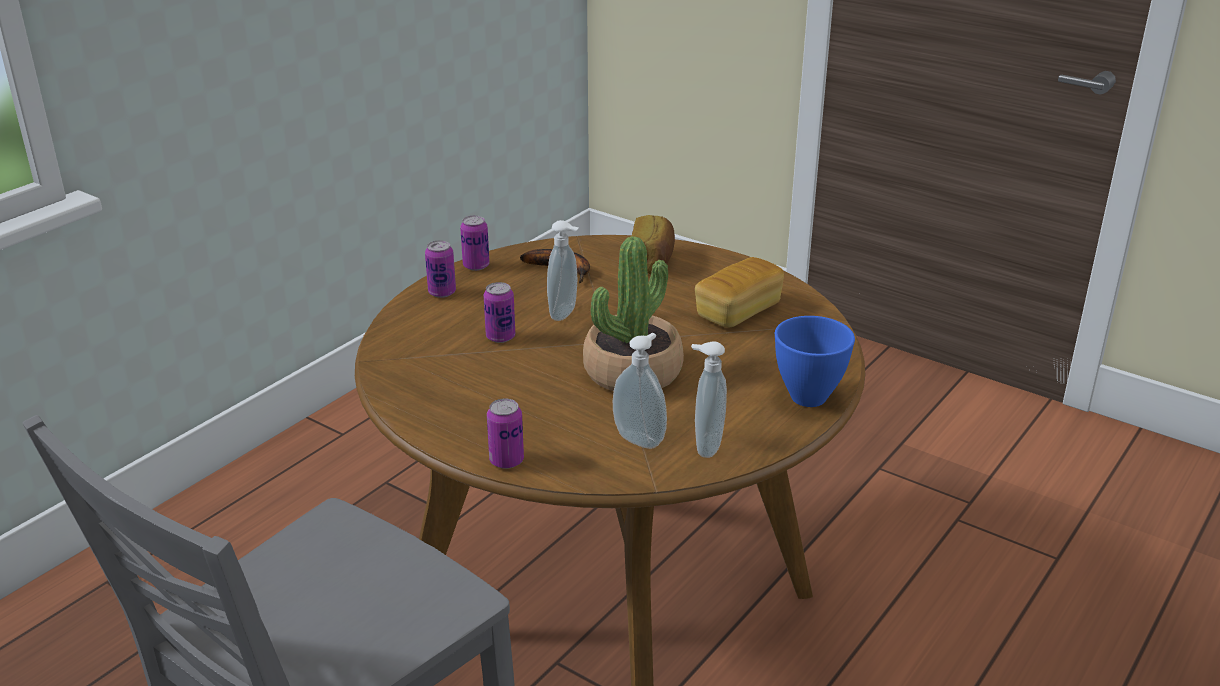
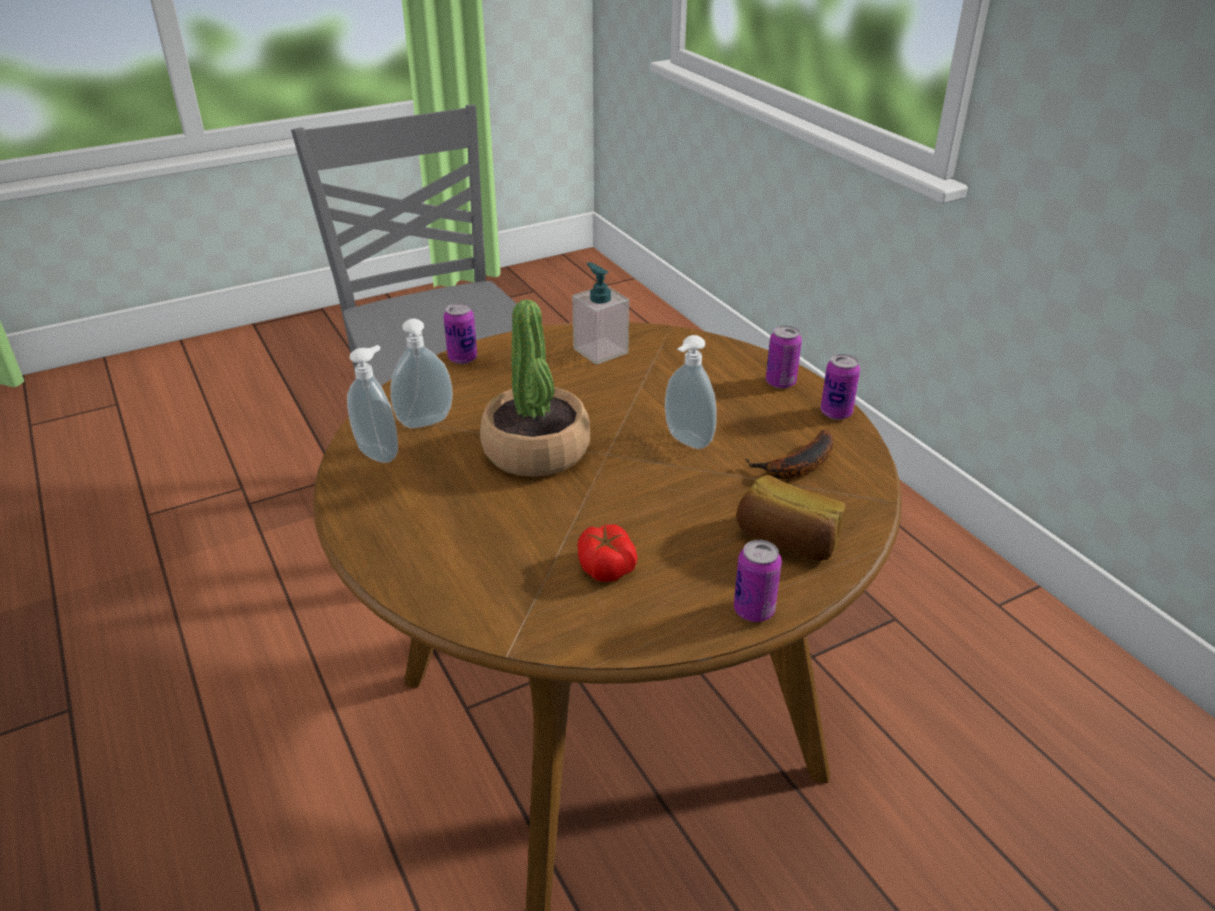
camera: 115 degrees right, 5 degrees up
(438, 386) = (600, 351): none -> soap dispenser
(500, 337) = (663, 395): can -> can (754, 610)
(738, 311) = (606, 566): bread -> tomato
(807, 396) = (388, 545): blue bowl -> none

